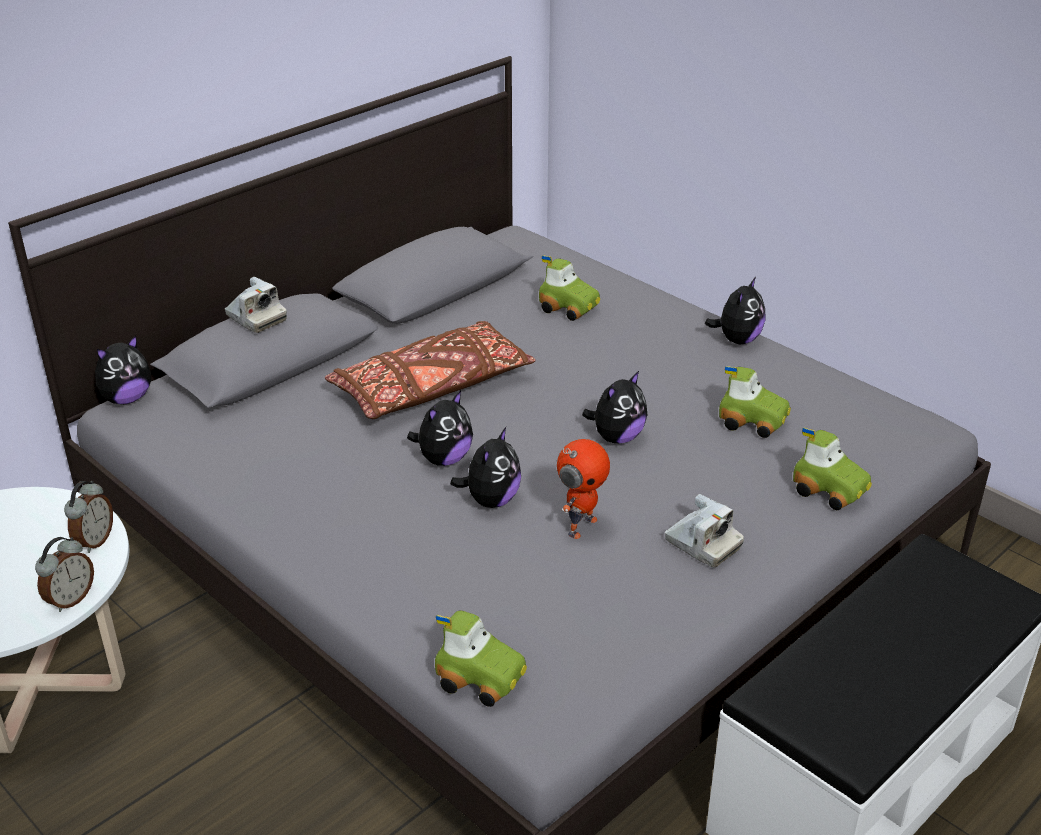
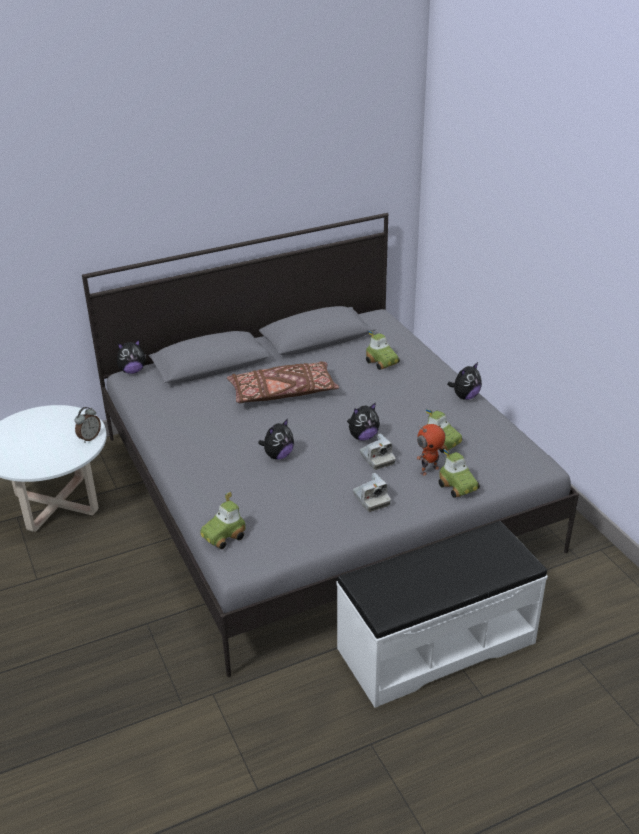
camera: 20 degrees right, 0 degrees up
(70, 599) = (67, 462): alarm clock -> none
(256, 318) = (204, 340): camera -> camera (377, 459)
(444, 459) = (267, 430): plush toy -> none
(482, 677) = (223, 536): toy car -> toy car turned 90 degrees clockwise
(580, 526) = (314, 477): toy robot -> toy robot (429, 469)

